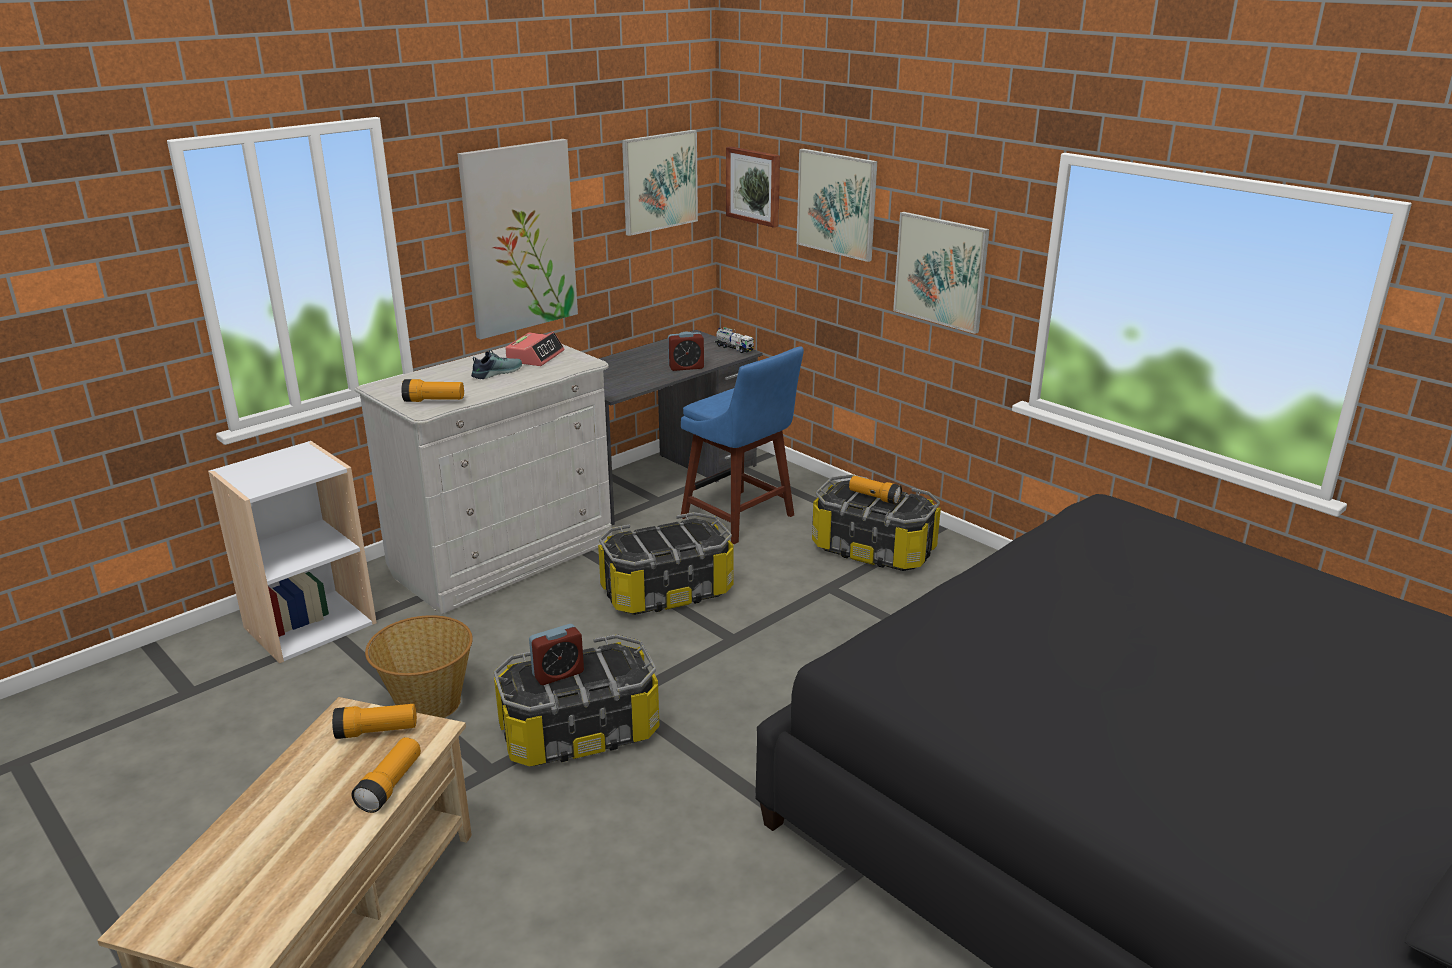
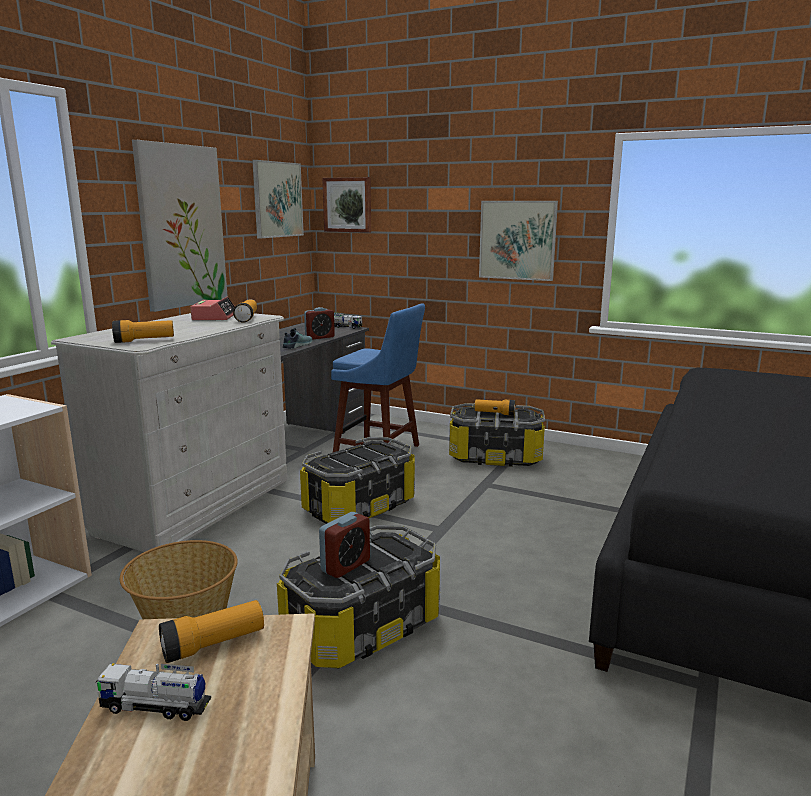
camera: 20 degrees left, 10 degrees down
(314, 770) = (155, 707): none -> toy truck
(390, 785) = (274, 700): flashlight -> flashlight (247, 318)
(496, 372) = (188, 325): shoe -> shoe (296, 345)
(836, 204) = (423, 205): picture -> none

